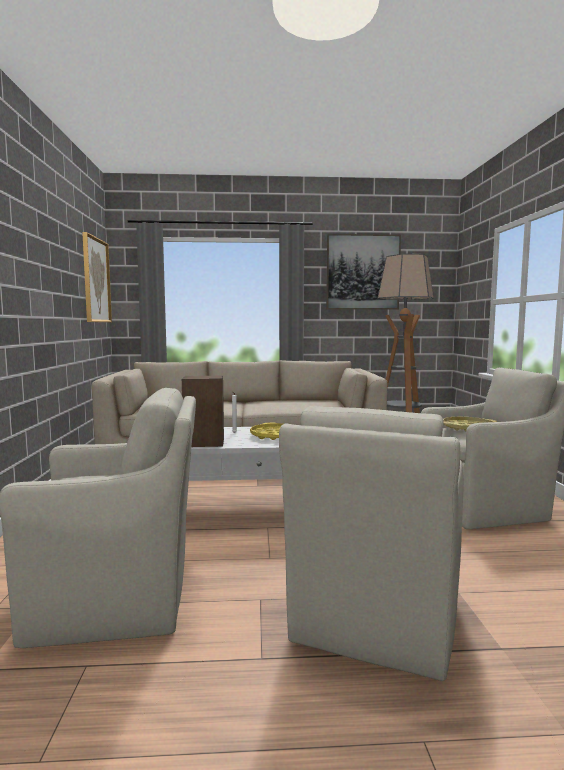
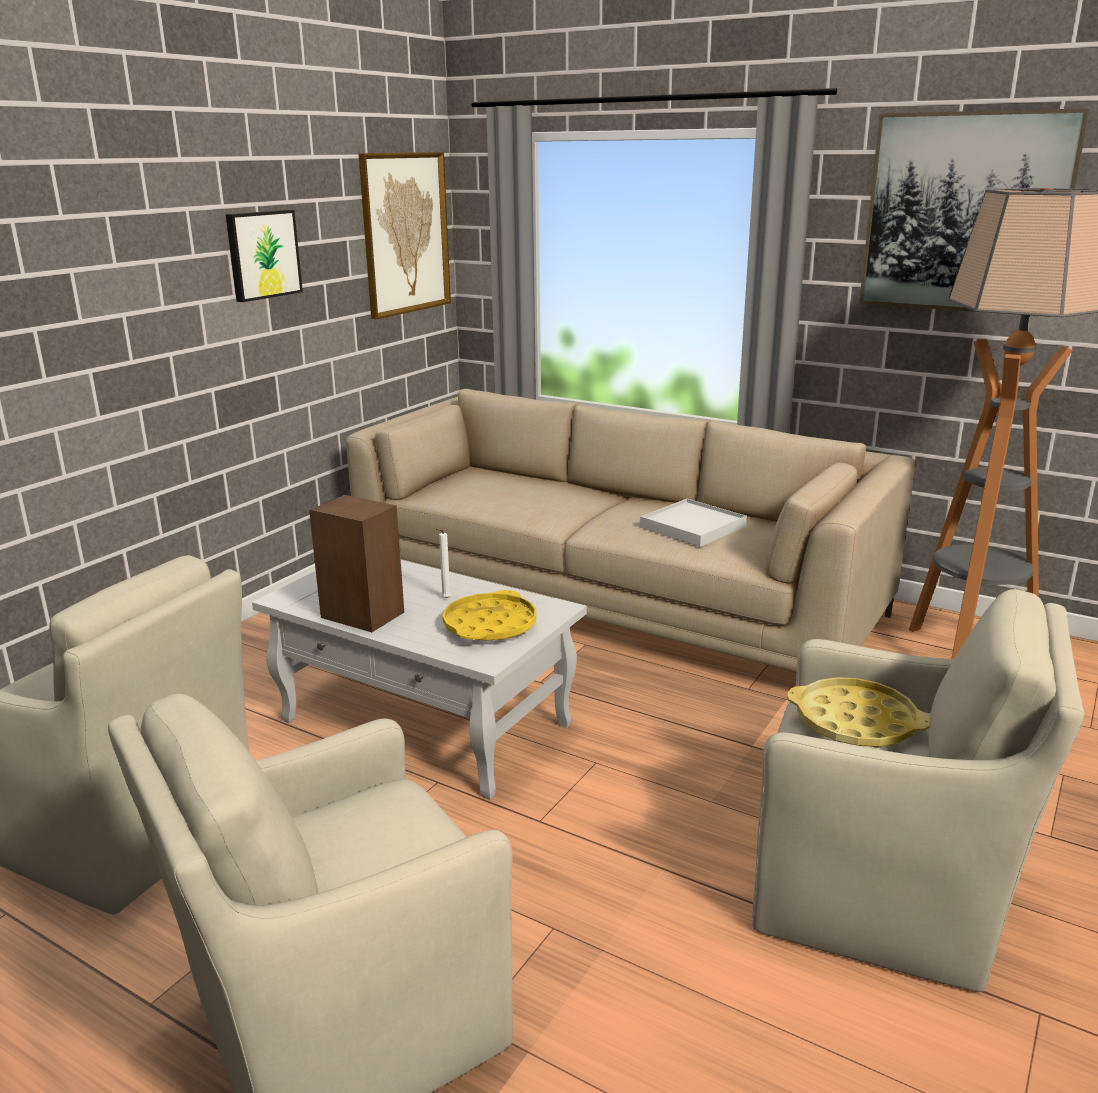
camera: 35 degrees right, 15 degrees up
(52, 271) = (262, 254): none -> picture
(295, 403) = (693, 527): none -> white tray

